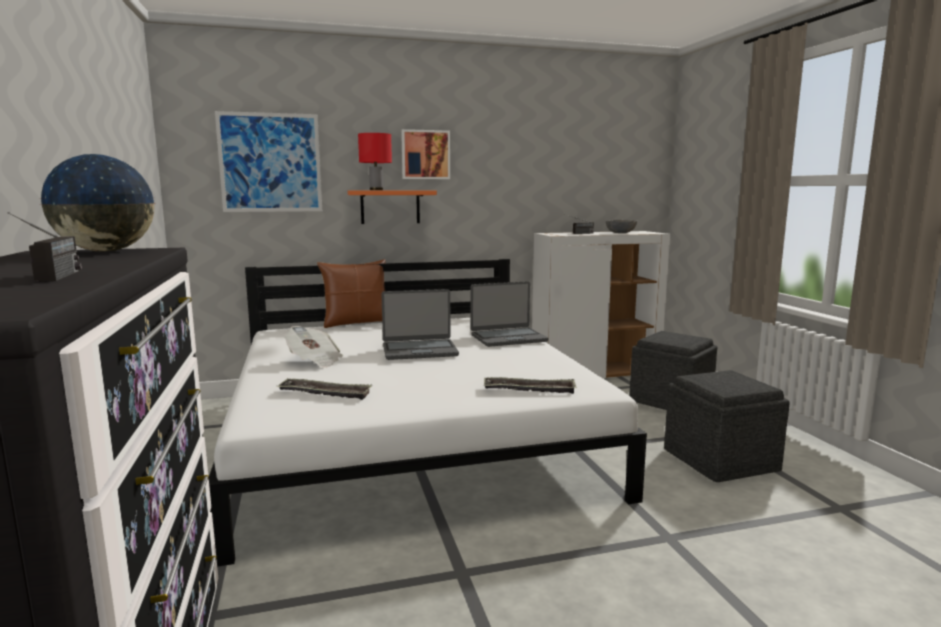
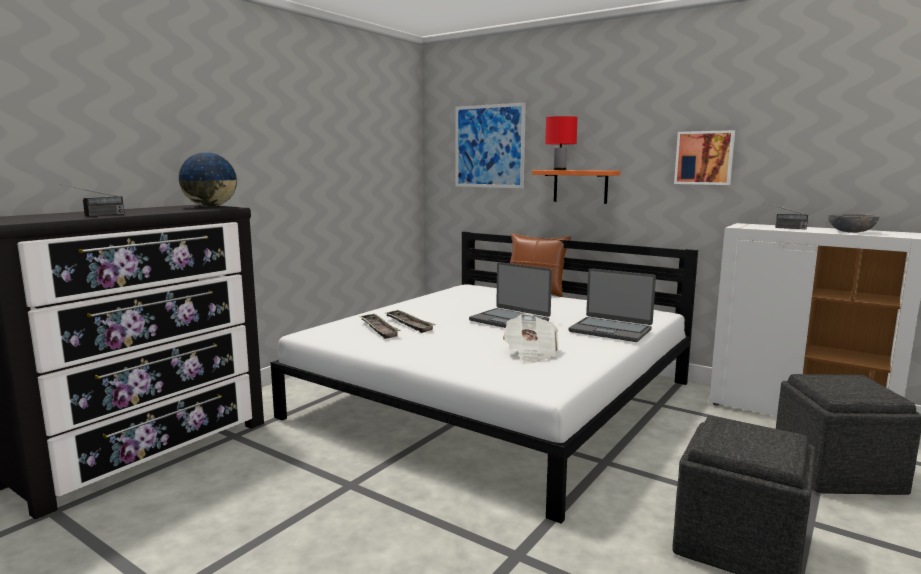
camera: 50 degrees right, 0 degrees up
(314, 361) = (431, 309): newspaper -> newspaper (530, 353)
(425, 155) = (617, 134): picture -> picture (704, 158)
(529, 390) = (495, 369): tray -> tray (409, 324)

